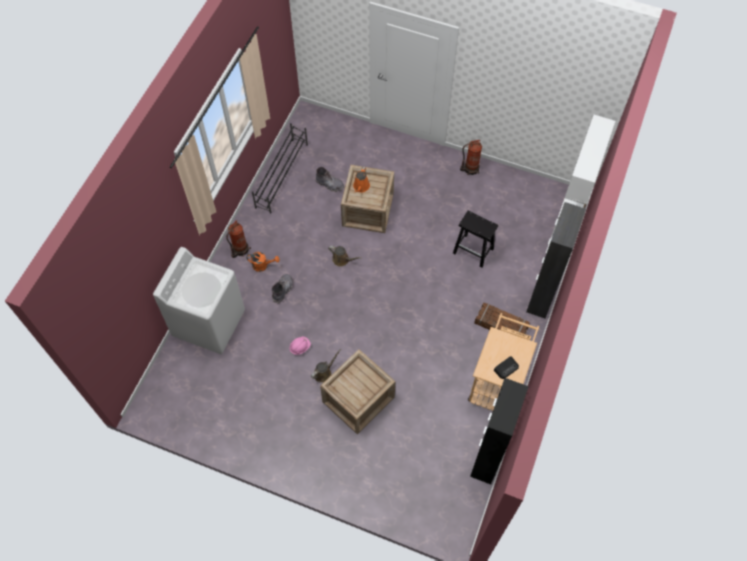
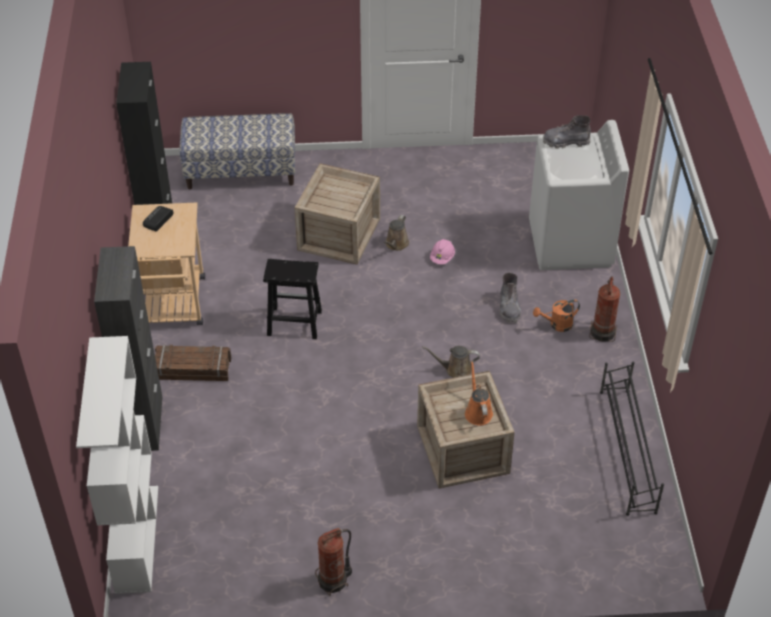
camera: 155 degrees right, 15 degrees down
(329, 184) = (545, 465): grey boot -> grey boot (565, 142)
(402, 500) = (241, 172): none -> bench
(474, 251) = (271, 450): black stool -> black stool (293, 323)

